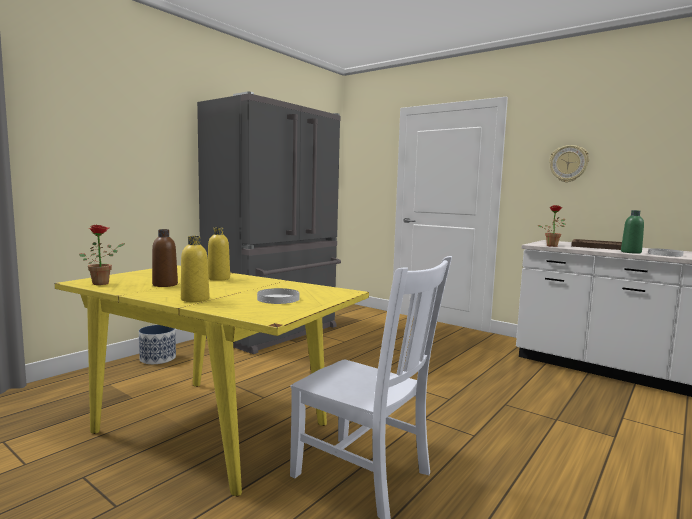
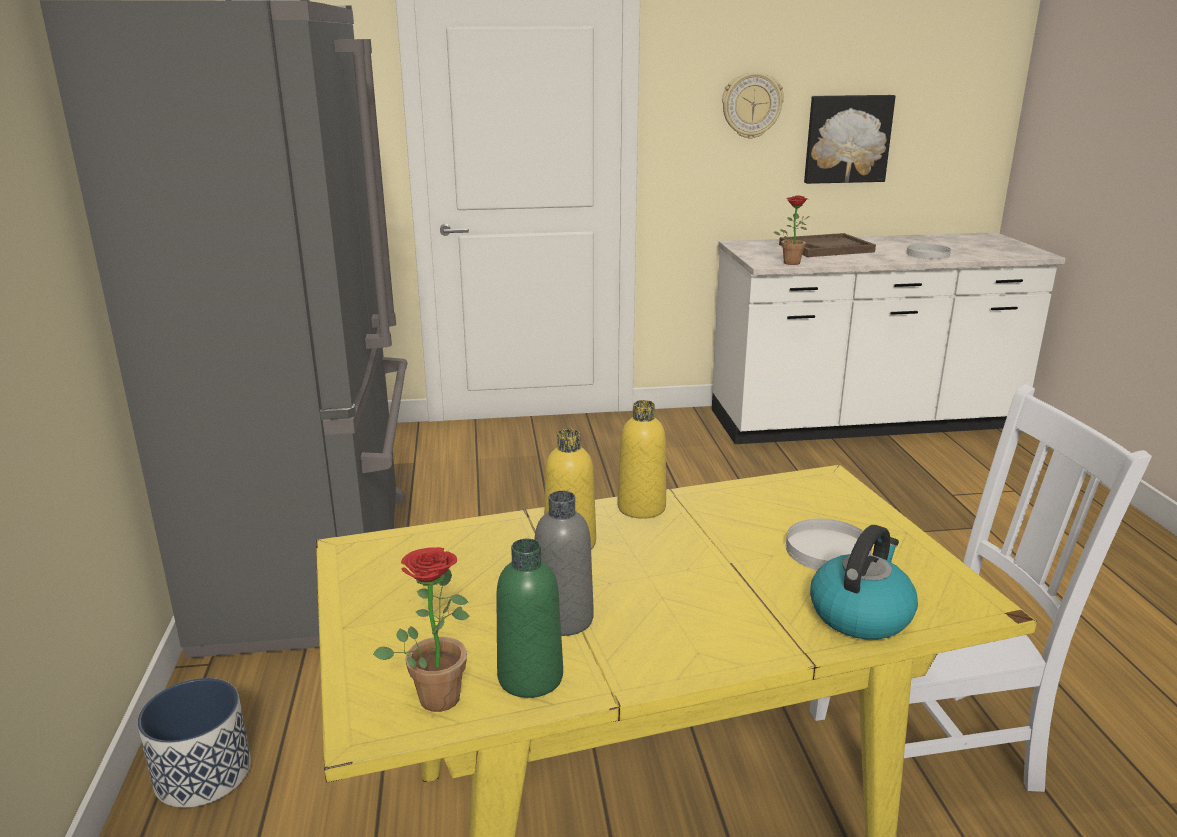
camera: 45 degrees left, 15 degrees up
(165, 285) = (563, 619): brown bottle -> grey bottle
(195, 299) = (755, 628): yellow bottle -> yellow bottle (641, 507)
(231, 307) = (860, 614): none -> kettle
(631, 252) = (894, 258): green bottle -> green bottle (530, 677)
(637, 184) = (847, 139): none -> picture

